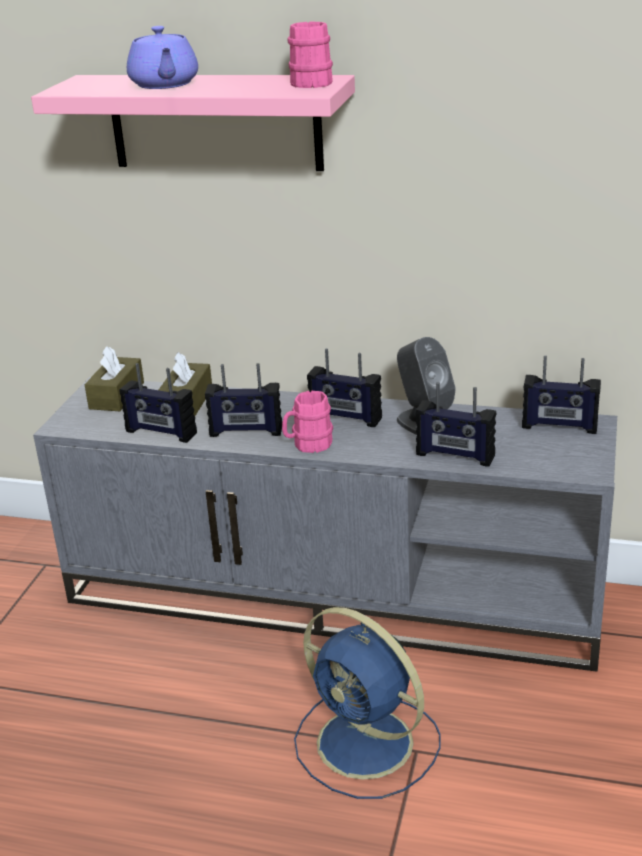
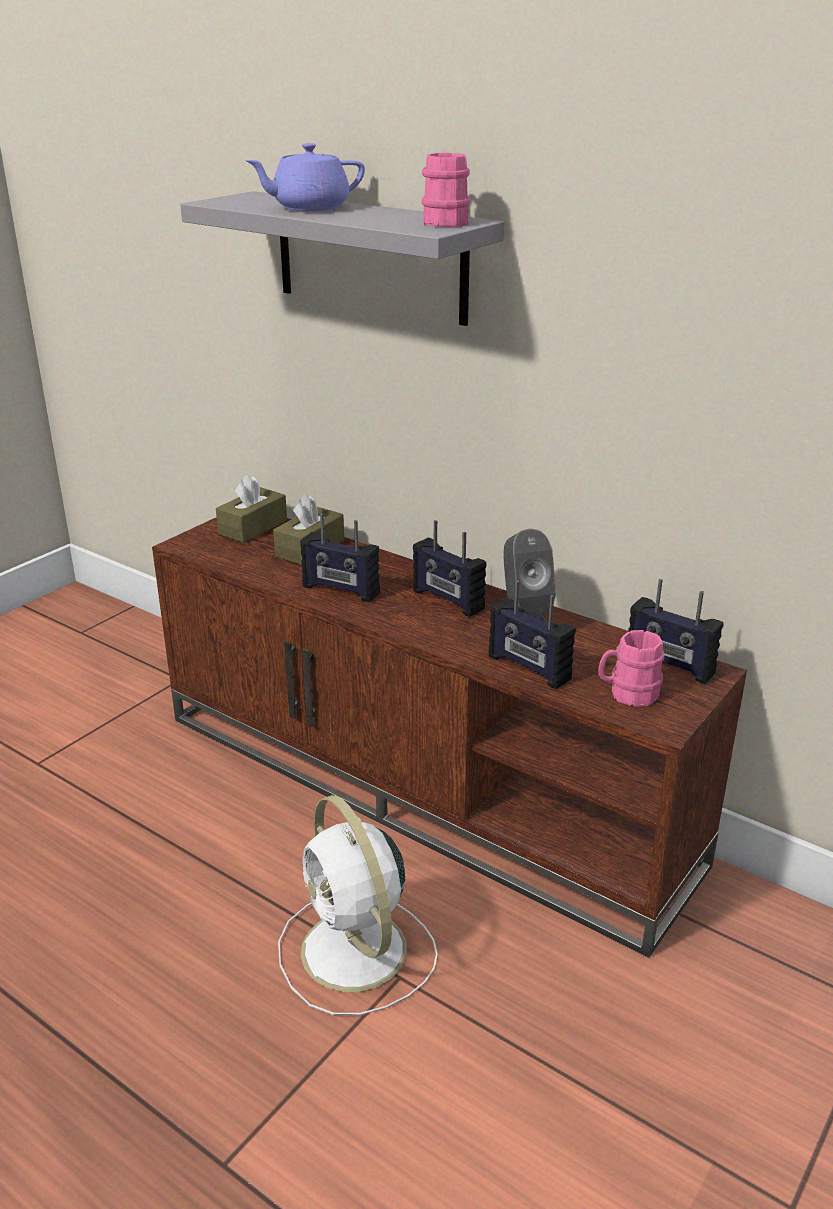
camera: 20 degrees right, 0 degrees up
(160, 433) = (262, 572): radio -> none
(164, 85) = (309, 208): purple teapot -> purple teapot turned 60 degrees clockwise
(215, 122) = (370, 257): pink shelf -> grey shelf
(308, 444) = (389, 618): pink mug -> pink mug (627, 694)
(335, 594) = (423, 786): grey tv stand -> brown tv stand
(368, 745) = (356, 953): blue fan -> white fan

